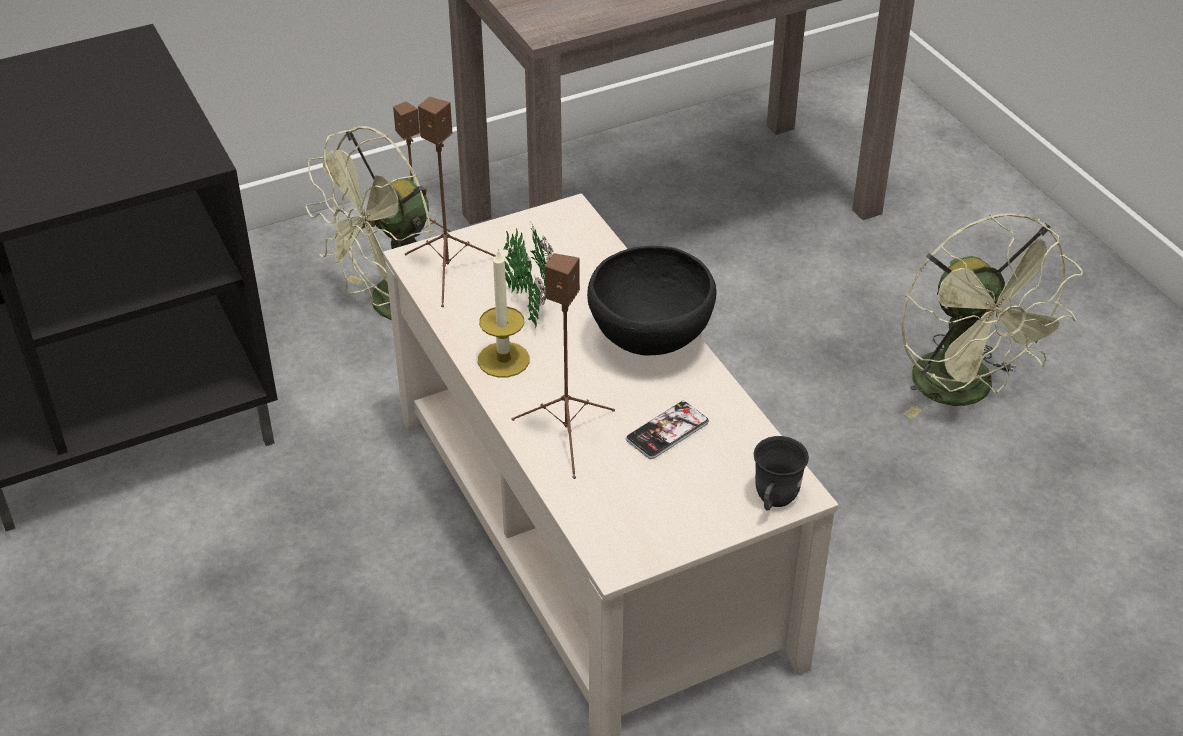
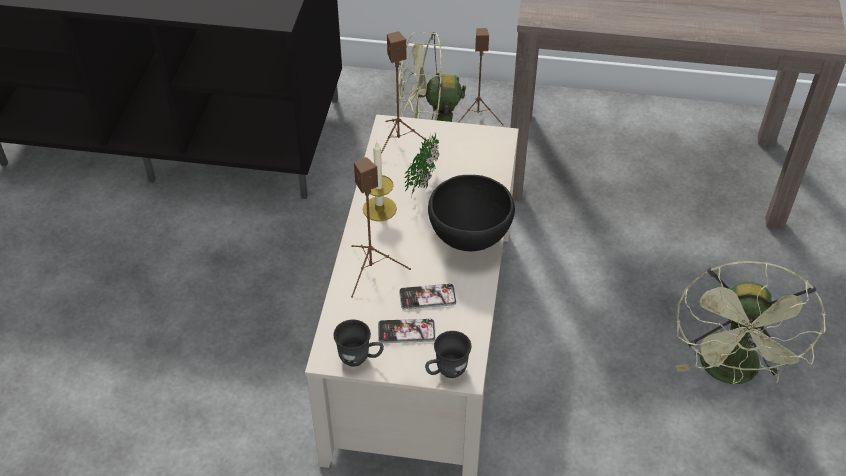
camera: 35 degrees right, 5 degrees up
(657, 542) = (360, 358): none -> grey mug
(682, 482) = (406, 331): none -> phone

